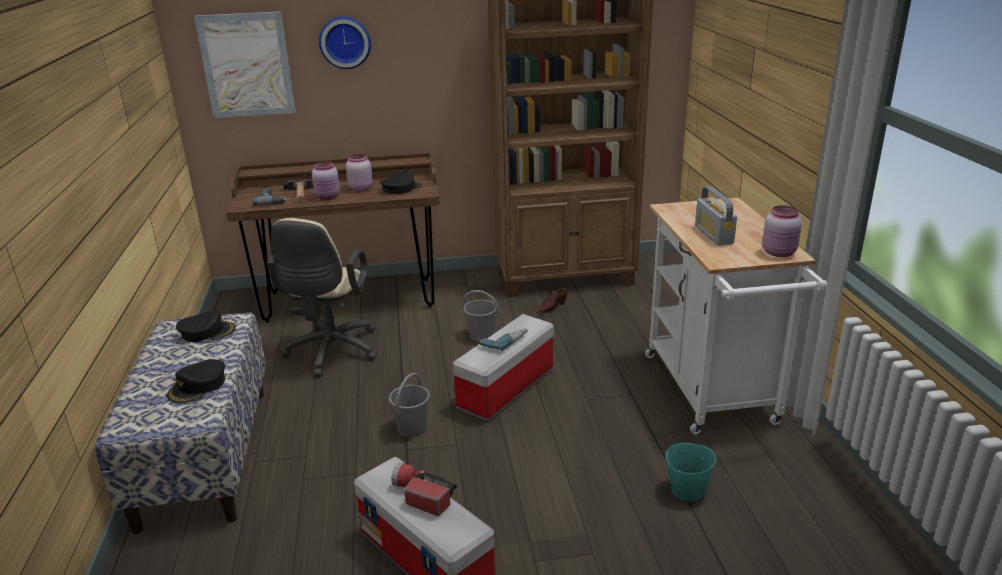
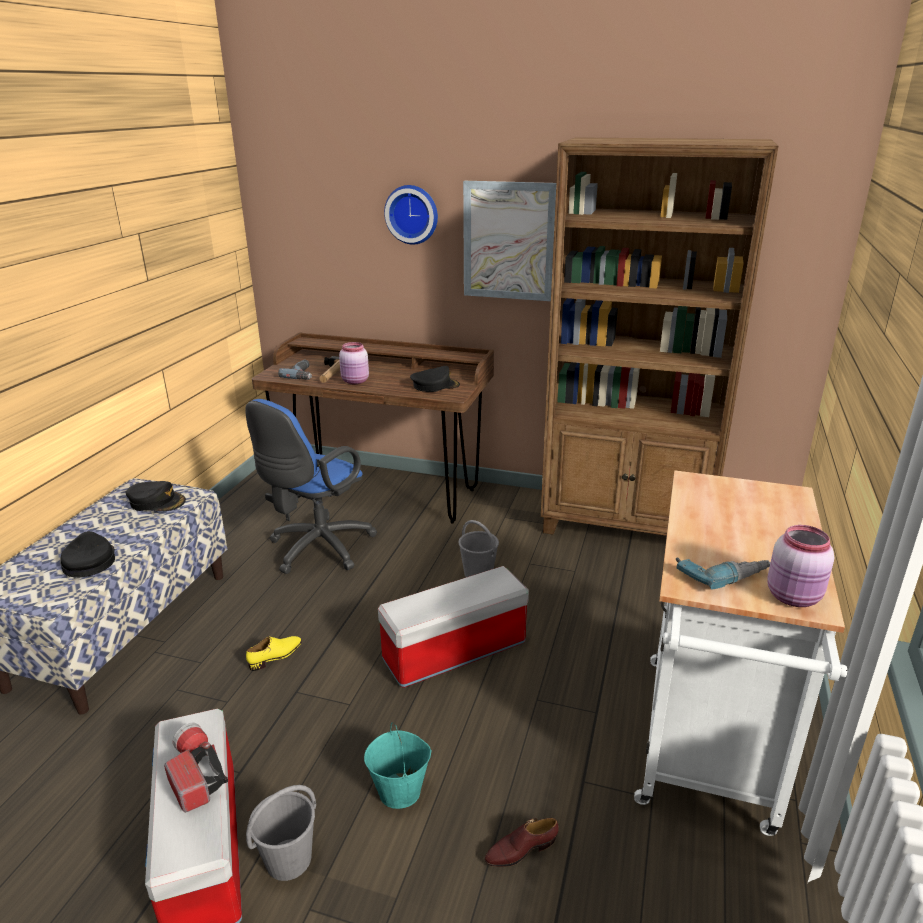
camera: 25 degrees right, 0 degrees up
(198, 386) = (89, 561): black cap -> black cap turned 105 degrees clockwise
(247, 65) = (315, 229): picture -> picture (509, 241)
(331, 353) = (317, 549): beige office chair -> blue office chair
(360, 188) = (395, 378): pink jar -> none
(367, 433) = (276, 656): none -> yellow shoe
(412, 428) = (322, 666): grey bucket -> grey bucket (289, 859)
(503, 341) = (452, 596): power drill -> power drill (721, 573)
(552, 306) = (584, 560): brown shoe -> brown shoe (521, 849)
(688, 490) = (570, 889): turquoise bucket -> turquoise bucket (400, 791)
(713, 234) = (719, 539): radio -> none

